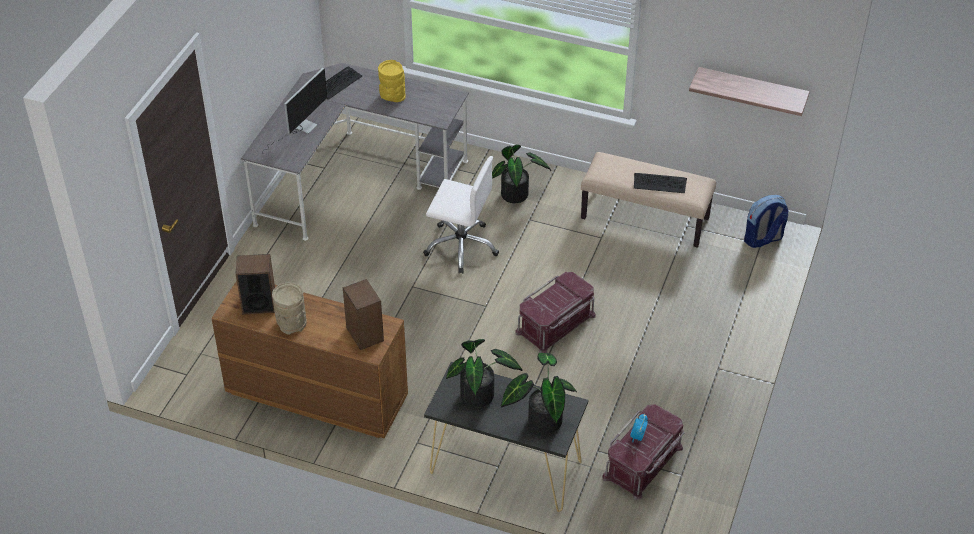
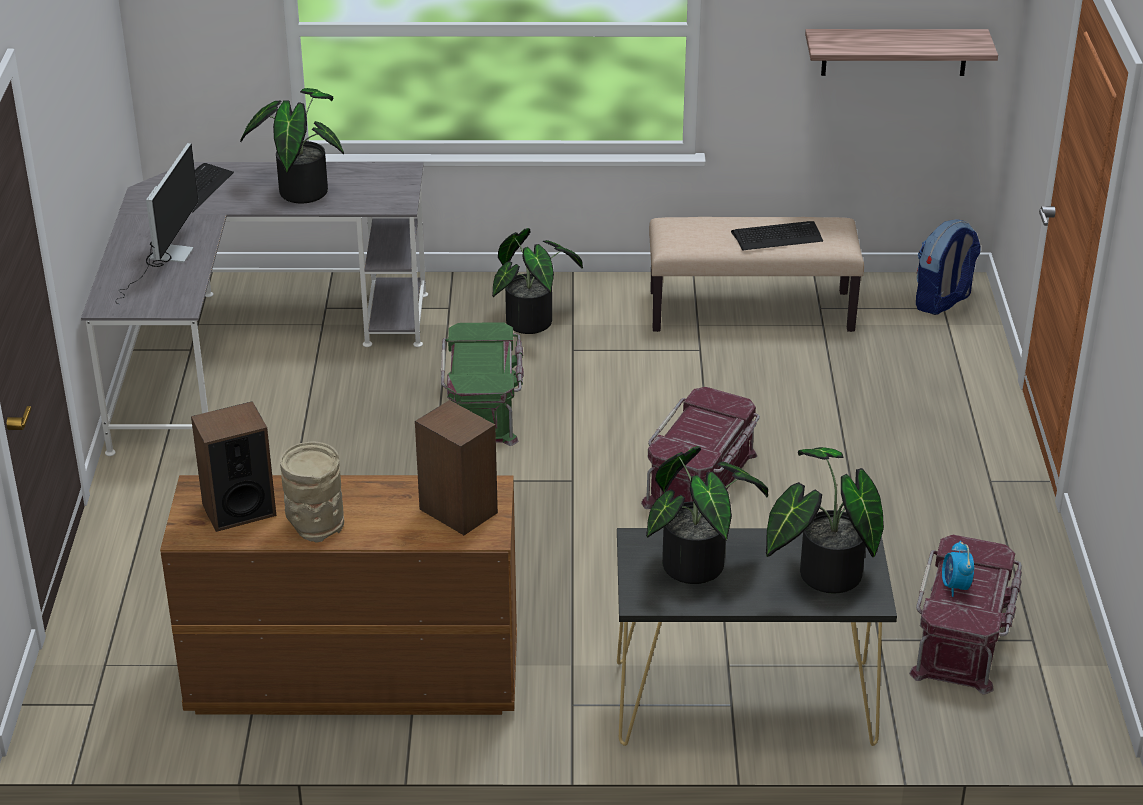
camera: 20 degrees left, 10 degrees down
(392, 97) = (300, 190): yellow vase -> potted plant
(461, 246) = (484, 408): white office chair -> green storage box

